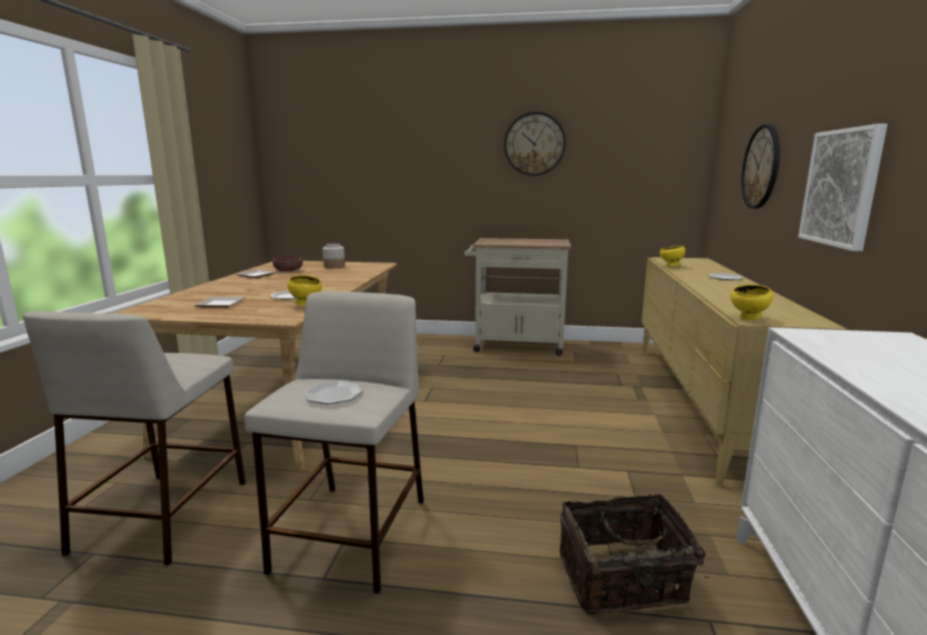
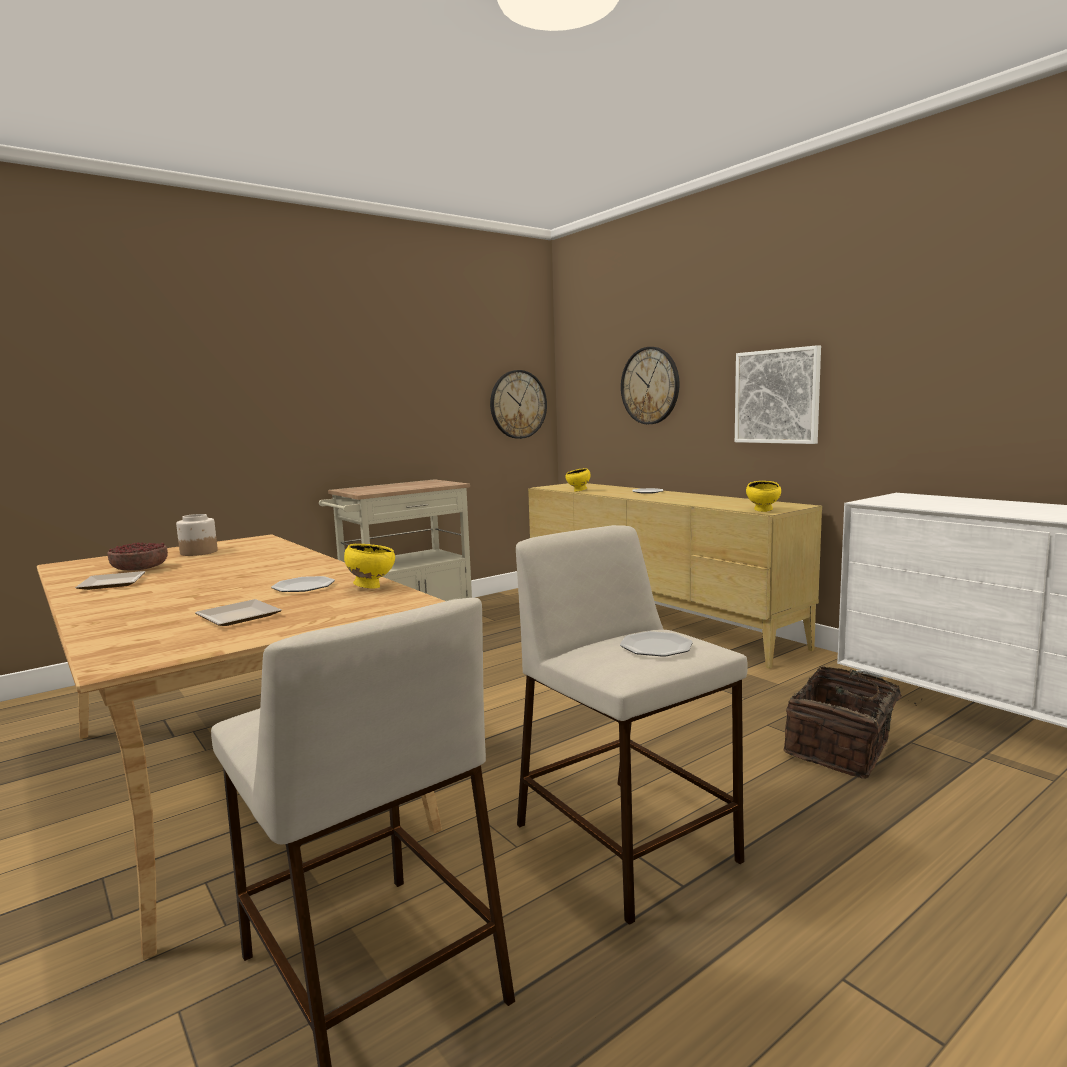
camera: 45 degrees left, 5 degrees down
(534, 144) = (384, 363): wall clock -> wall clock (518, 404)

